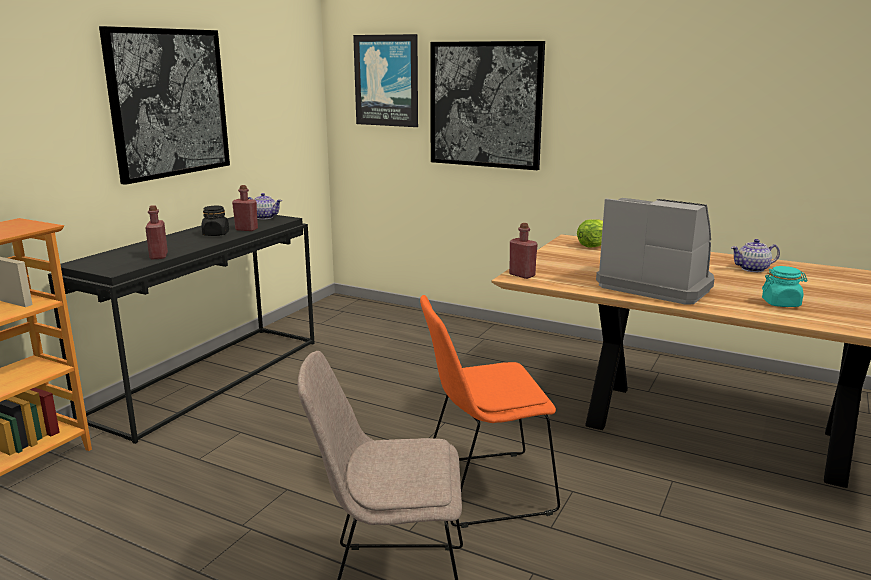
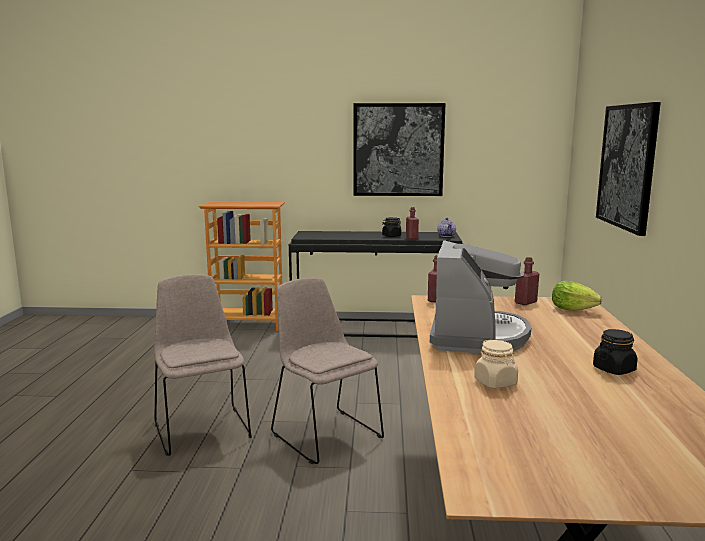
camera: 65 degrees right, 5 degrees down
(158, 256) = (334, 237): red bottle -> red bottle (525, 302)
(387, 80) = (591, 142): picture -> none
(483, 488) = (325, 434): orange chair -> beige chair
(753, 269) = (614, 369): teapot -> black jar
(781, 303) = (495, 382): turquoise jar -> beige jar

